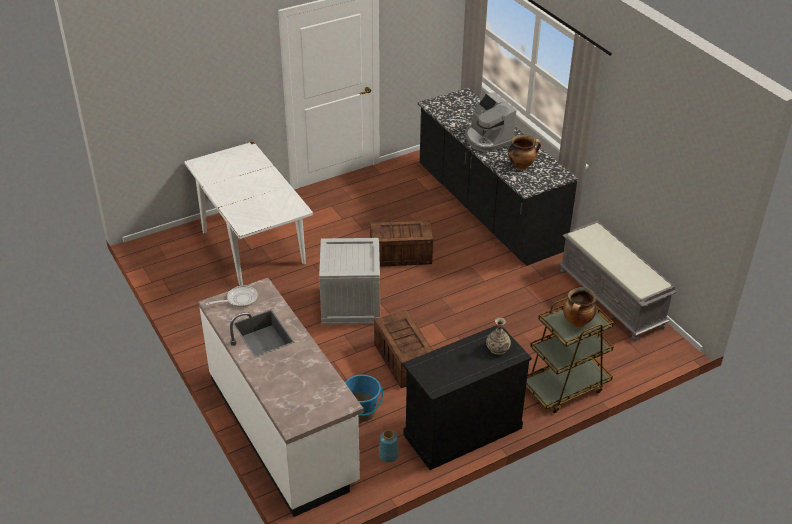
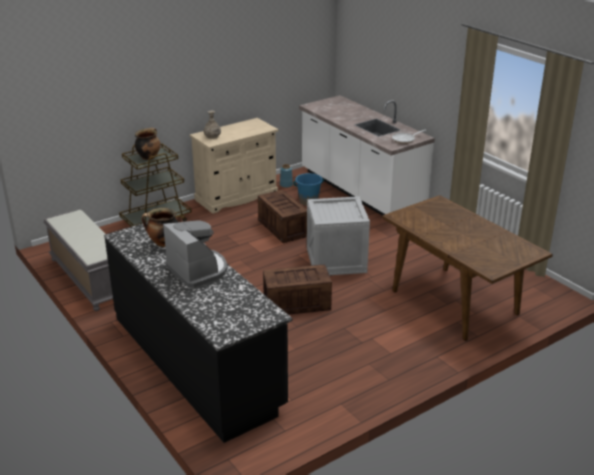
camera: 175 degrees right, 10 degrees down
(252, 246) = (455, 303): white dining table -> brown dining table
(462, 431) = (236, 196): black cabinet -> beige cabinet

